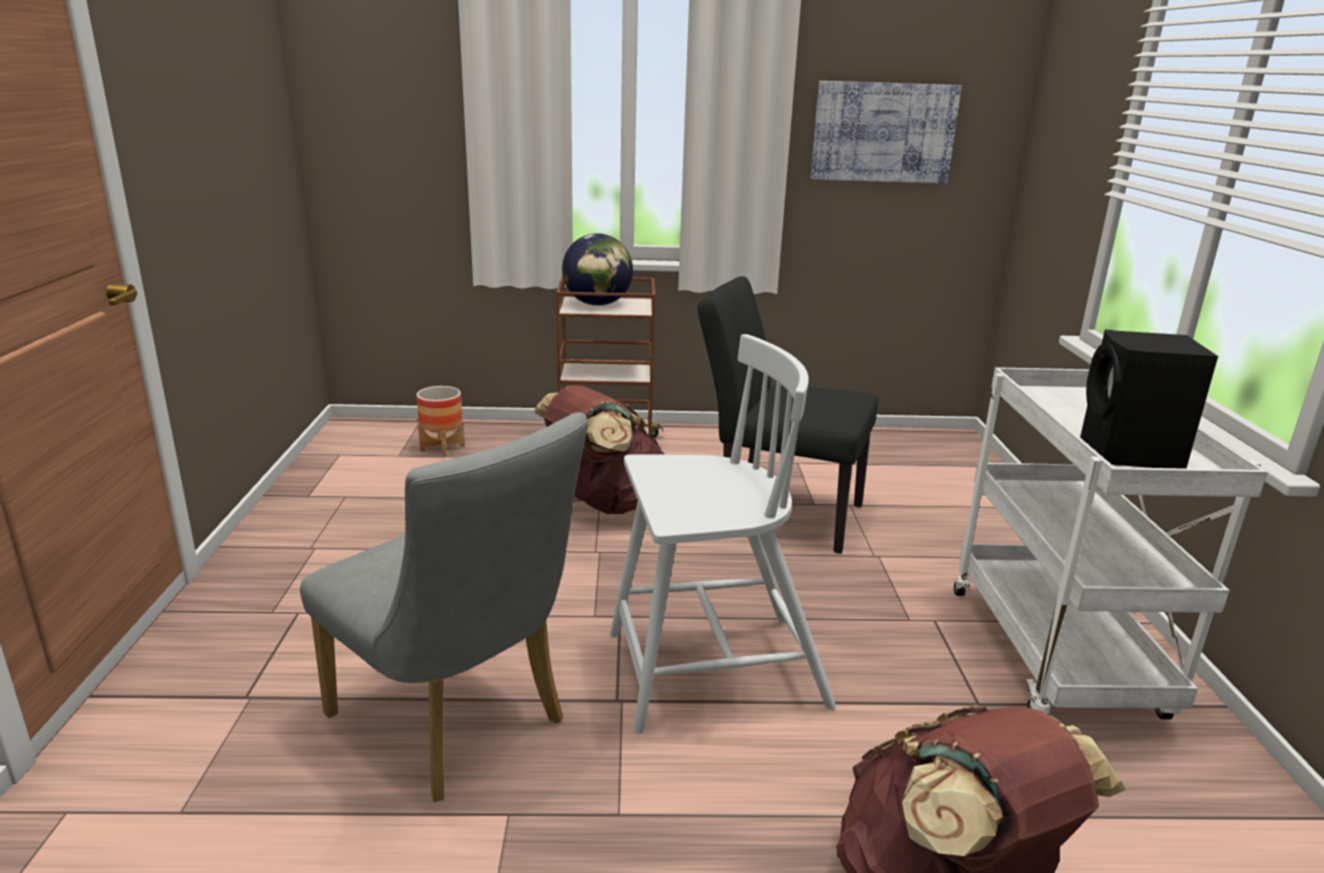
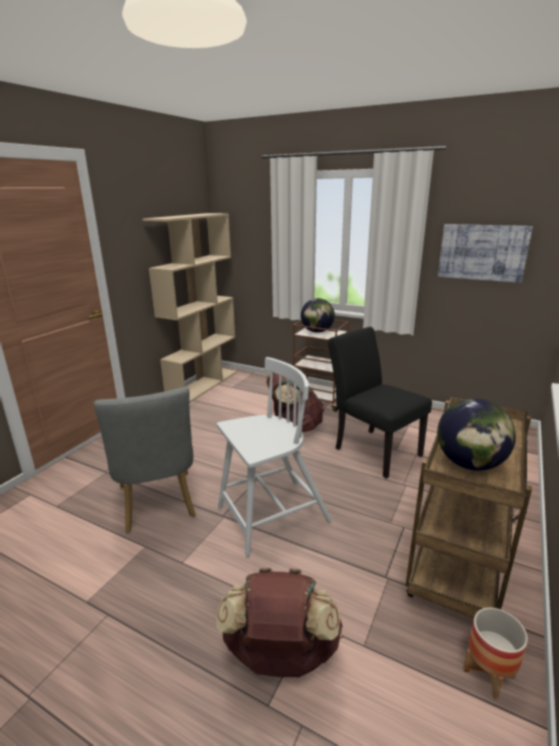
camera: 30 degrees right, 0 degrees up
(325, 462) = (203, 385): none -> beige bookcase
(442, 448) = (251, 387): planter -> planter (488, 673)
(711, 671) = (271, 516): white chair -> white chair turned 45 degrees counterclockwise
(1057, 655) = (458, 568): white cart -> brown cart
(1130, 455) = (469, 464): black speaker -> globe

